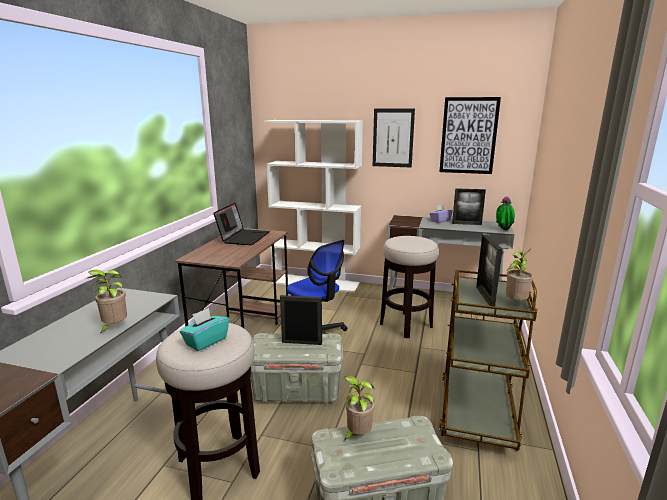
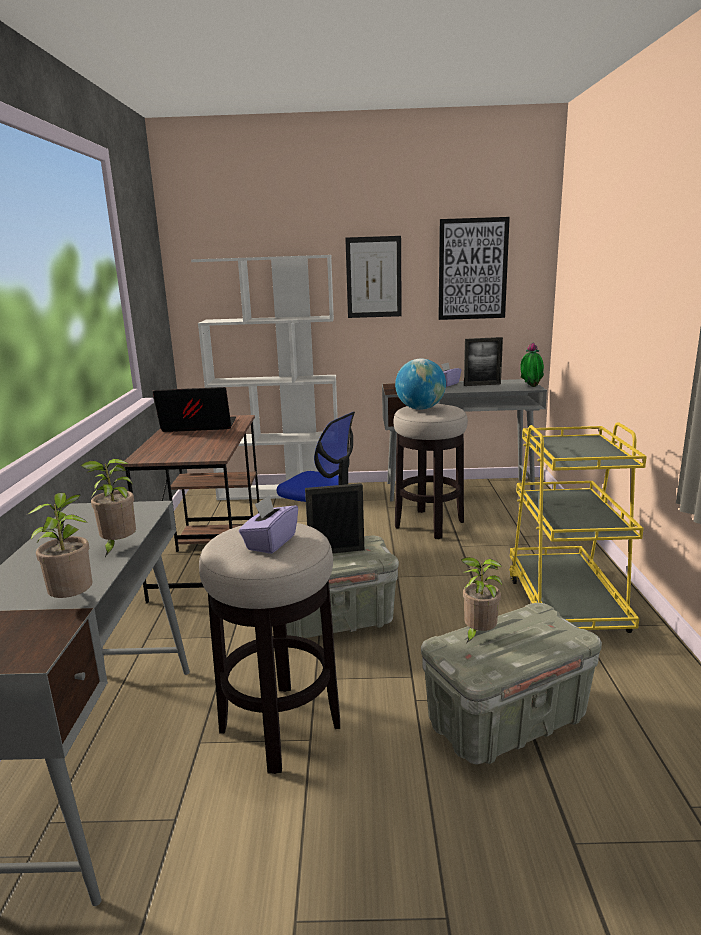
camera: 15 degrees left, 0 degrees up
(206, 341) = (270, 542): turquoise tissue box -> purple tissue box
(243, 237) = (197, 427): laptop -> laptop turned 90 degrees counterclockwise
(403, 240) = (420, 409): none -> globe
(476, 412) = (565, 603): brown cart -> yellow cart
(485, 296) = (572, 451): picture frame -> none
(515, 303) = (610, 454): potted plant -> potted plant (74, 601)

